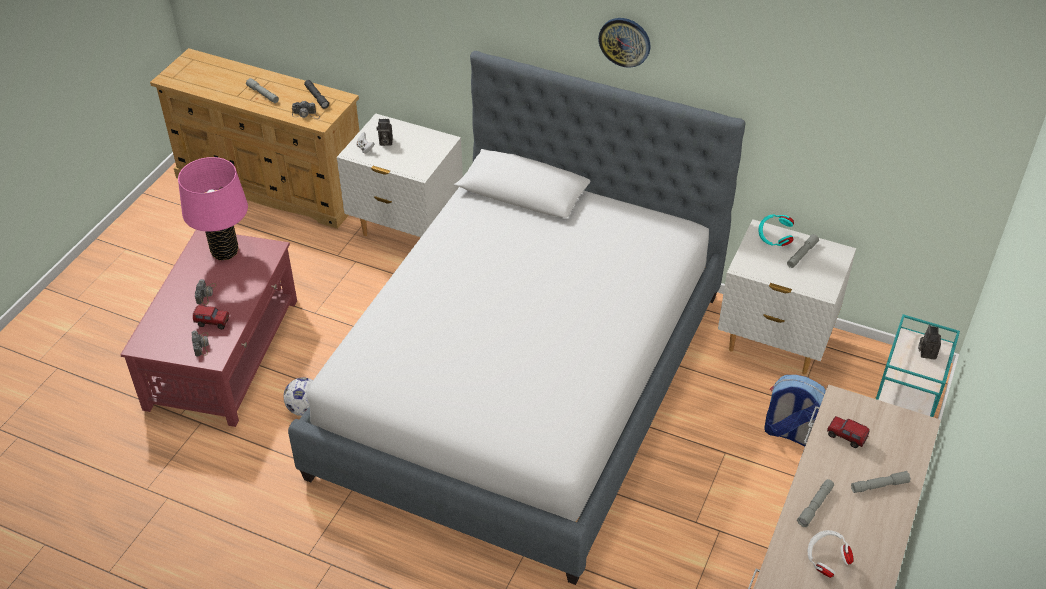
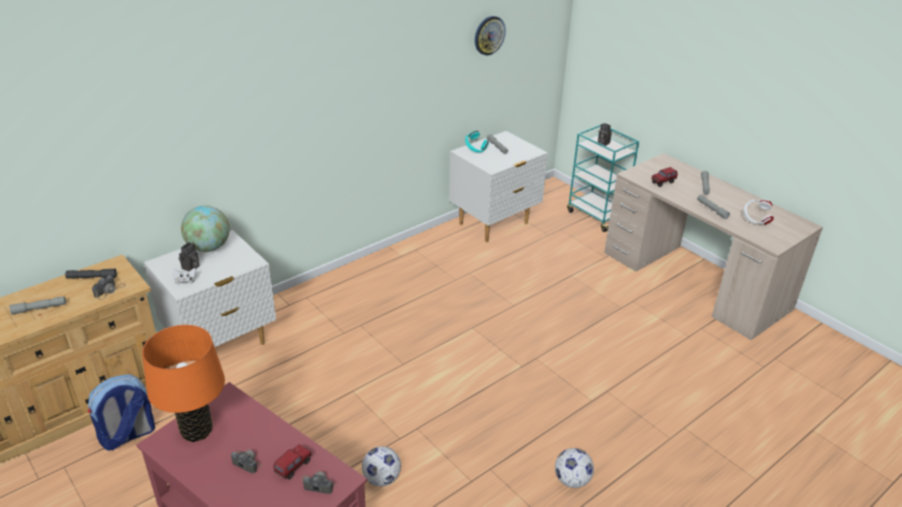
camera: 65 degrees left, 10 degrees down
(225, 252) = (196, 431): pink table lamp -> orange table lamp
(376, 553) = (572, 480): none -> football
(422, 137) = (209, 247): none -> globe
(523, 382) = (448, 339): bed -> none
(625, 41) = (351, 57): wall clock -> wall clock (489, 35)
(790, 433) = (570, 246): backpack -> backpack (128, 436)

